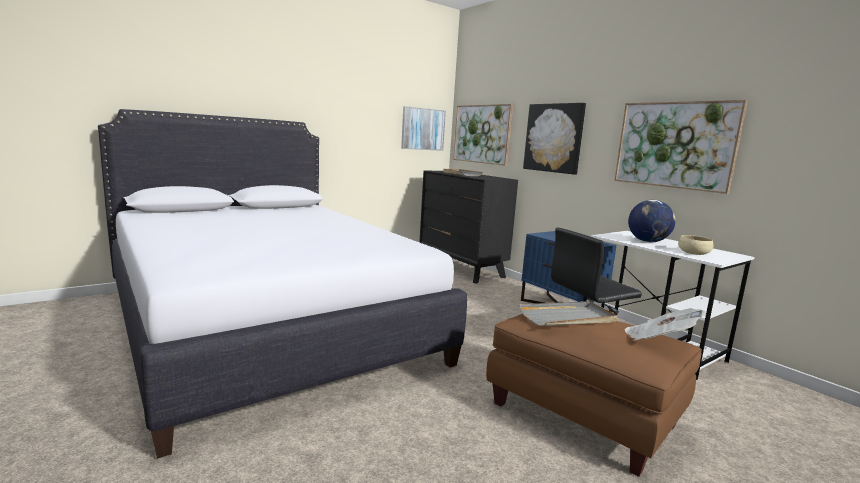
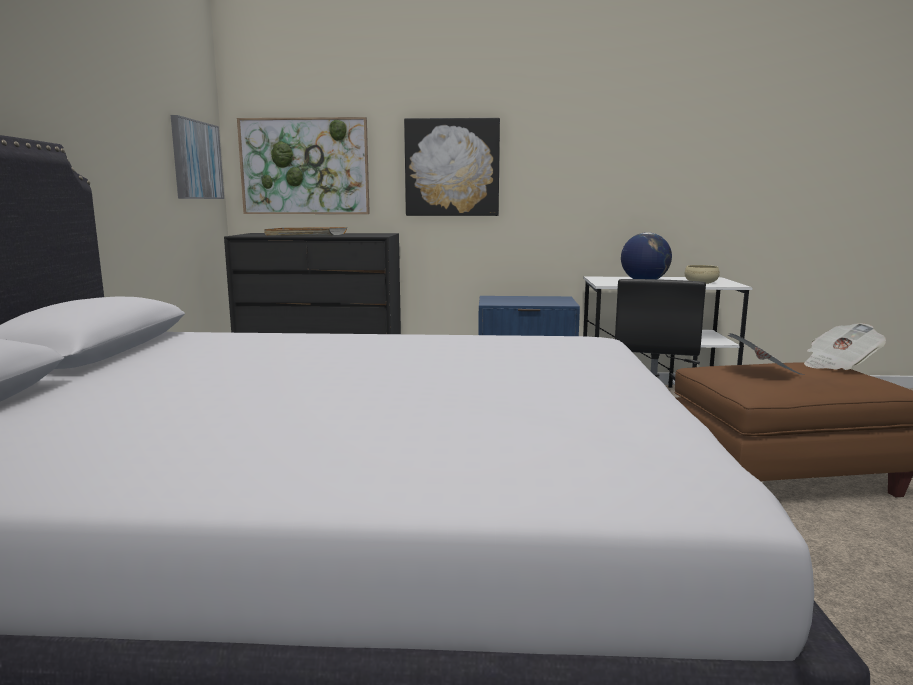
camera: 50 degrees left, 0 degrees up
(568, 317) = (763, 373): grey tray -> newspaper
(675, 145) = (625, 169): picture -> none

